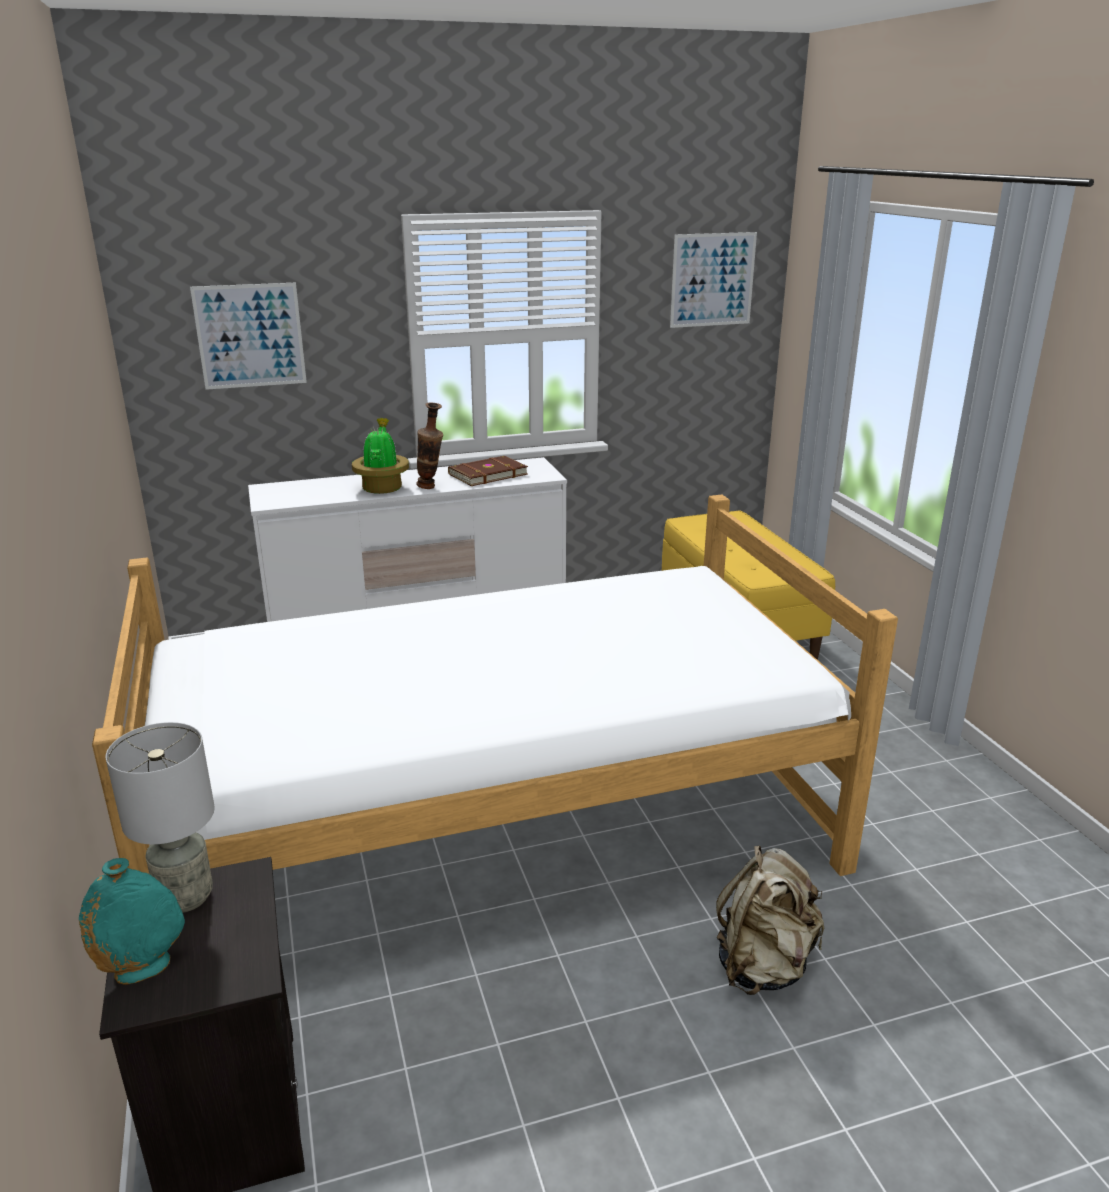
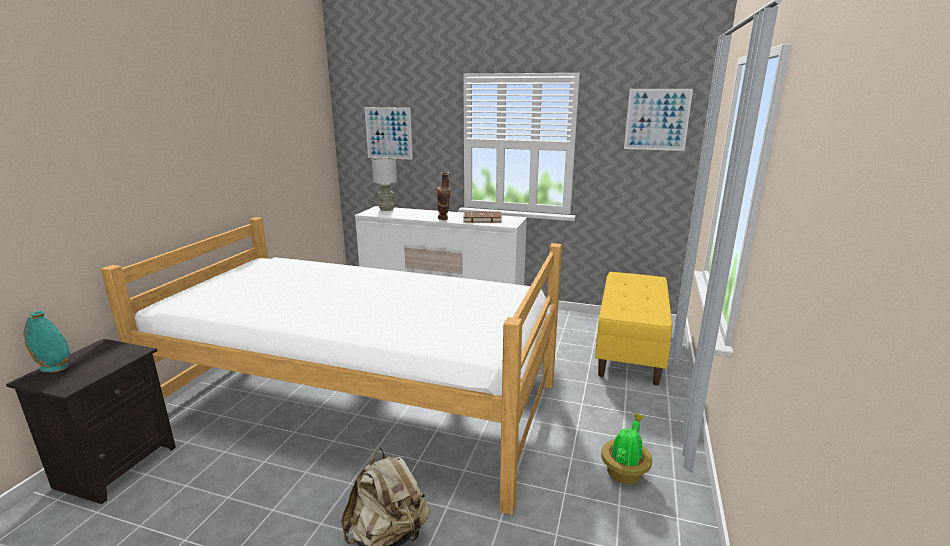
camera: 35 degrees right, 5 degrees down
(185, 898) = (108, 351): grey table lamp -> grey table lamp (386, 209)
(382, 488) = (423, 216): potted plant -> potted plant (624, 472)

